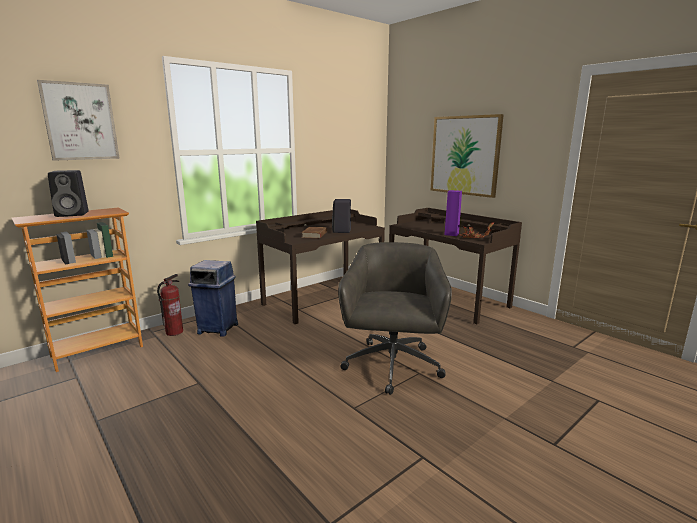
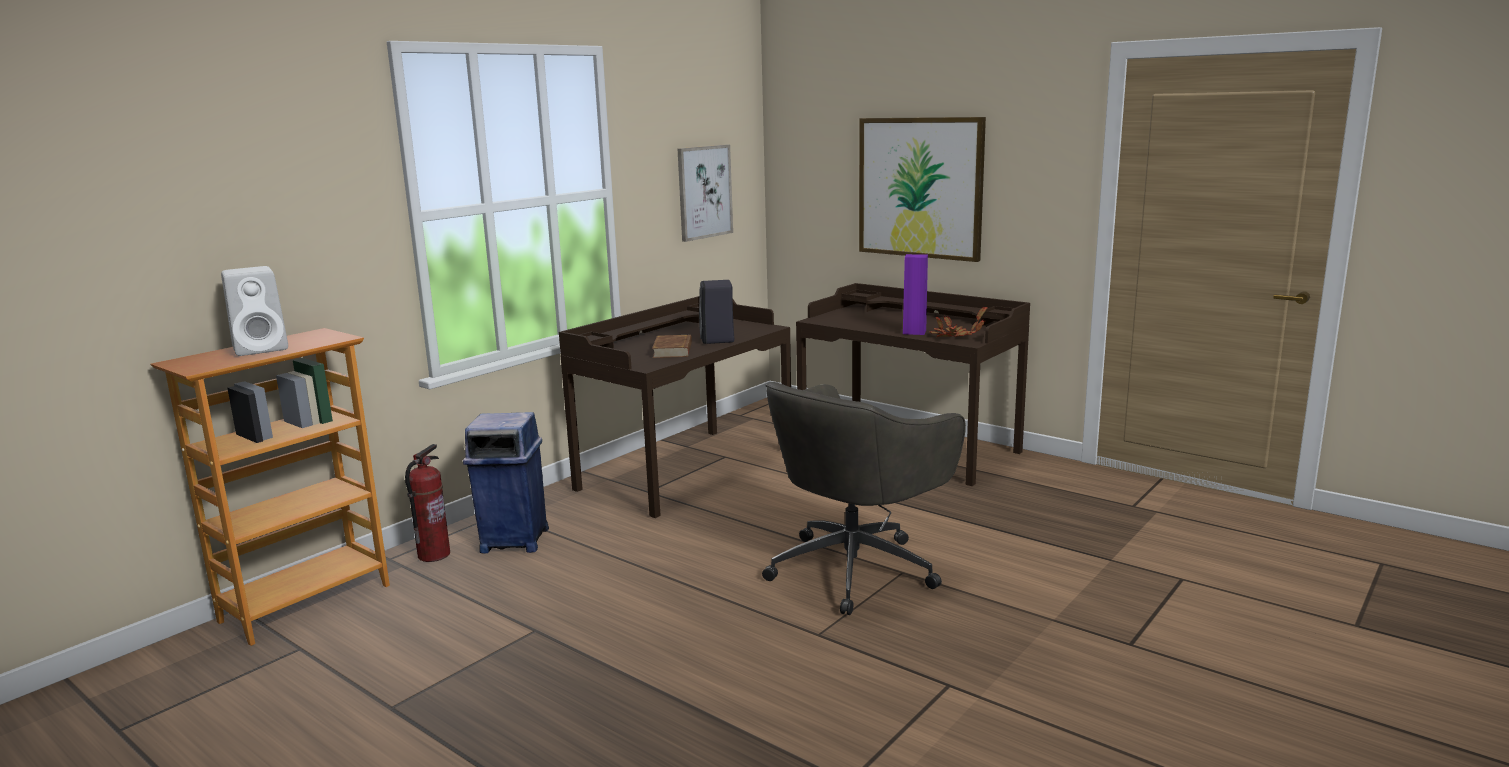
camera: 10 degrees left, 0 degrees up
(73, 214) = (263, 348): black speaker -> white speaker
(80, 121) = (257, 175): picture -> picture (704, 192)
(392, 367) = (856, 568): grey office chair -> grey office chair turned 135 degrees counterclockwise

